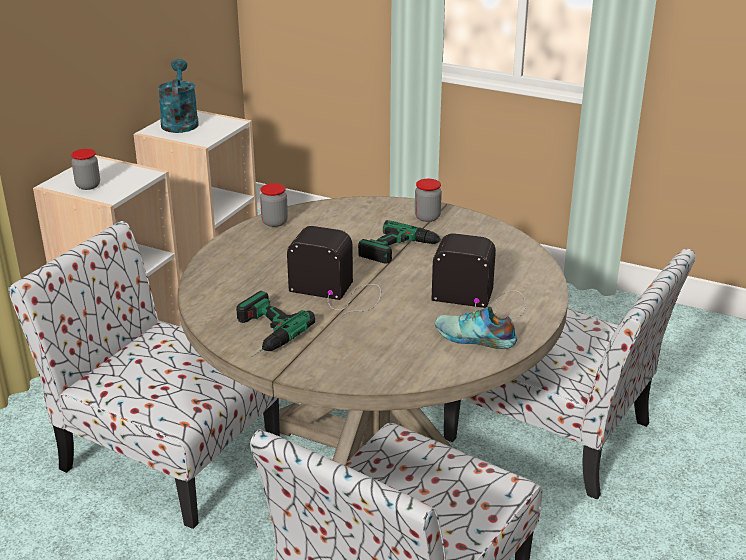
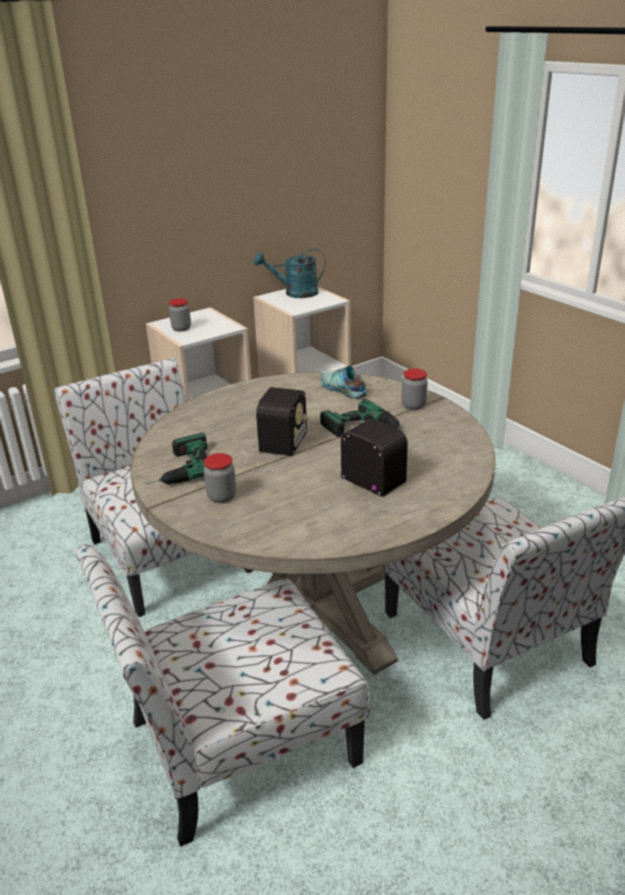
camera: 30 degrees right, 0 degrees up
(180, 122) = (295, 293): turquoise watering can -> turquoise watering can turned 120 degrees counterclockwise
(274, 222) = (284, 383): jar -> jar (221, 496)
(338, 292) = (273, 450): radio -> radio turned 60 degrees clockwise
(474, 338) = (343, 521): shoe -> shoe (342, 389)

